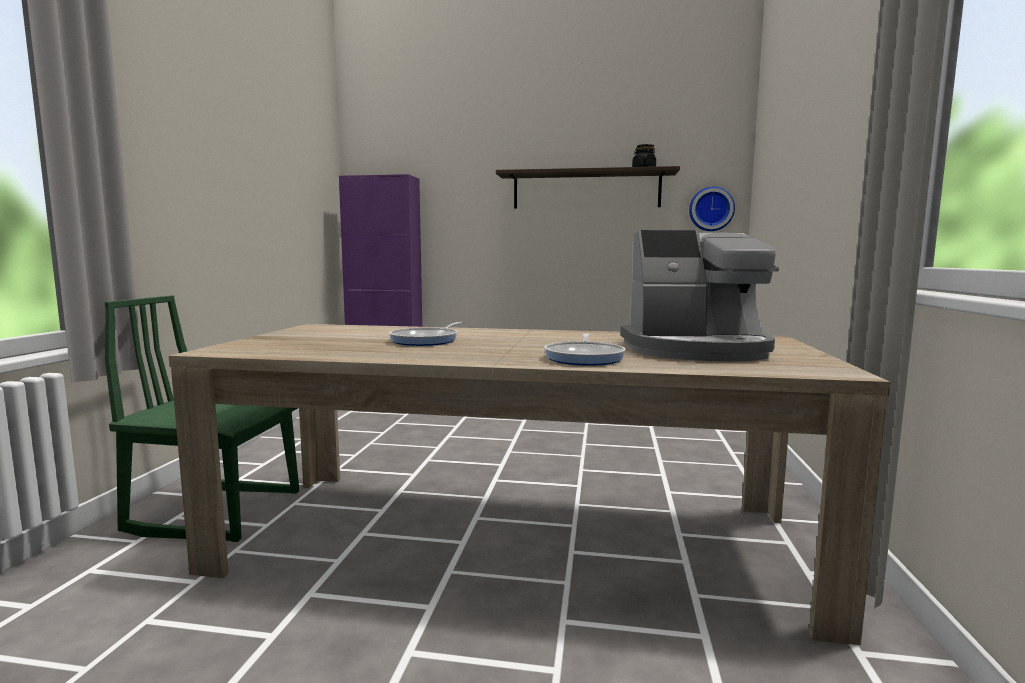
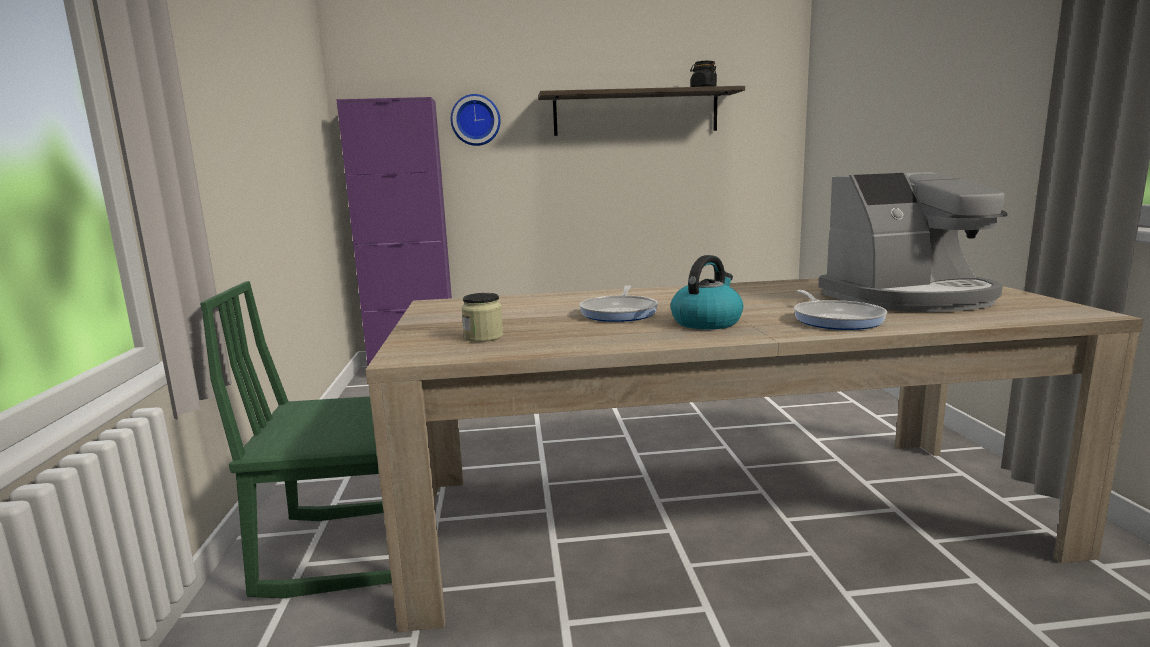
camera: 15 degrees left, 5 degrees up
(290, 346) = (483, 337): none -> jar
(474, 351) = (706, 322): none -> kettle
(711, 209) = (767, 132): wall clock -> wall clock (475, 120)

